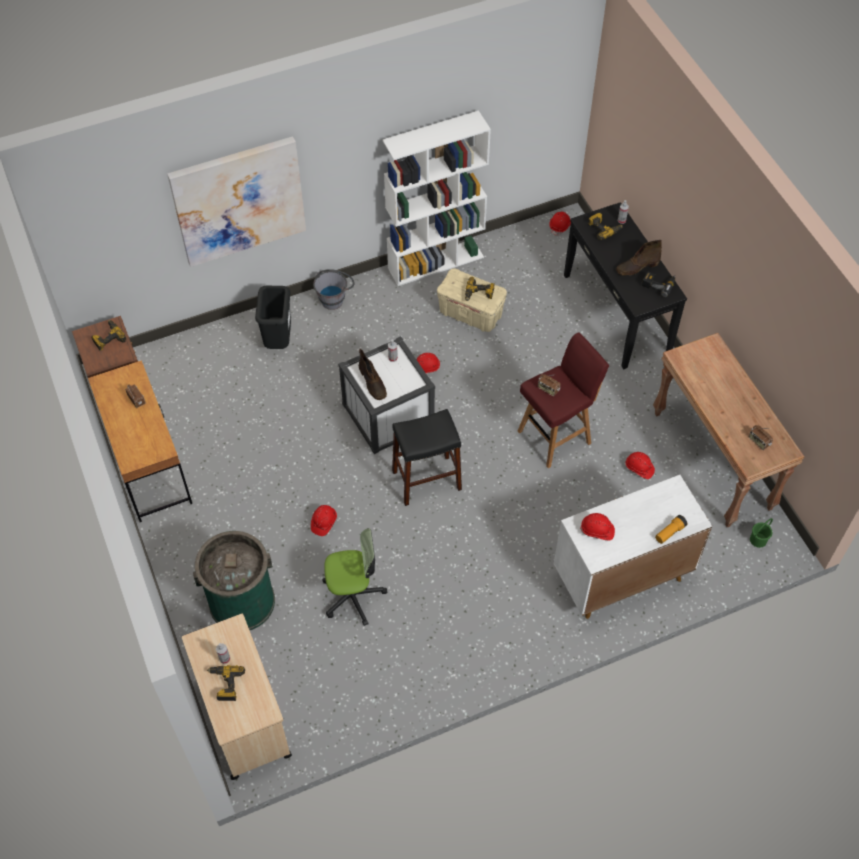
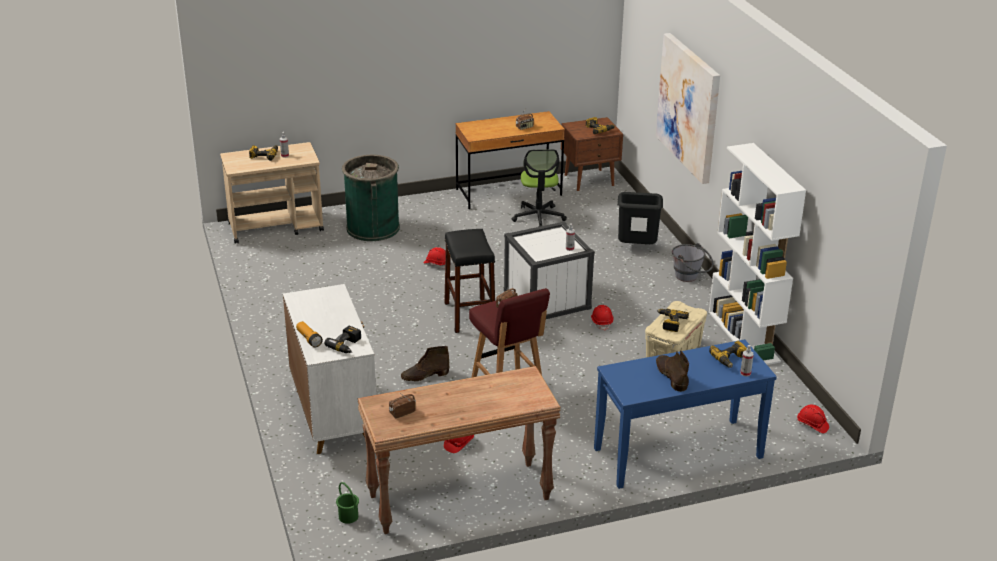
camera: 95 degrees right, 25 degrees down
(353, 596) = (361, 274): office chair -> office chair (538, 217)
(373, 383) = (541, 238): brown boot -> brown boot (424, 375)
(597, 530) = (326, 300): red hard hat -> none
(617, 312) = (678, 453): black console table -> blue console table
(658, 284) = (645, 388): power drill -> power drill (347, 345)

